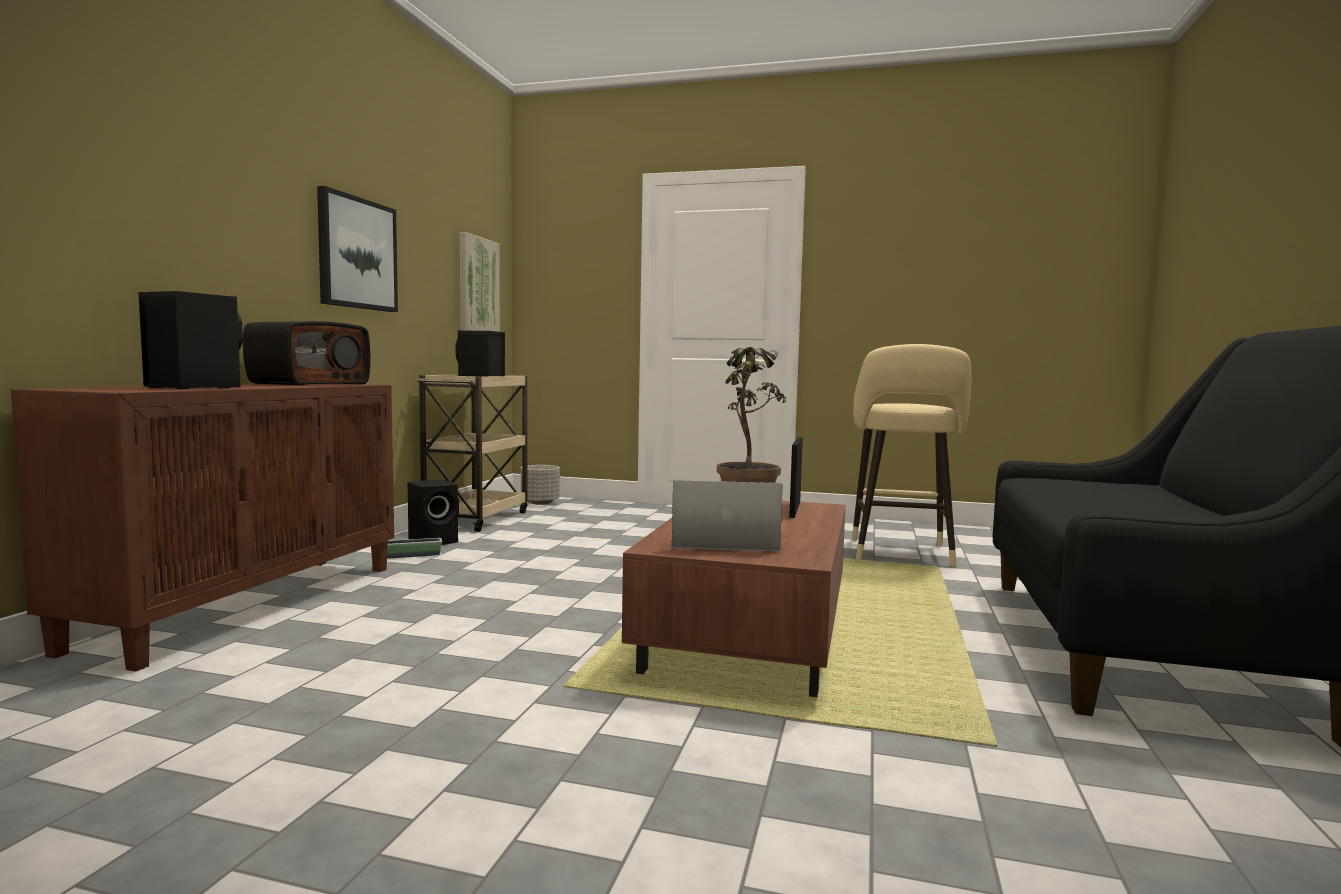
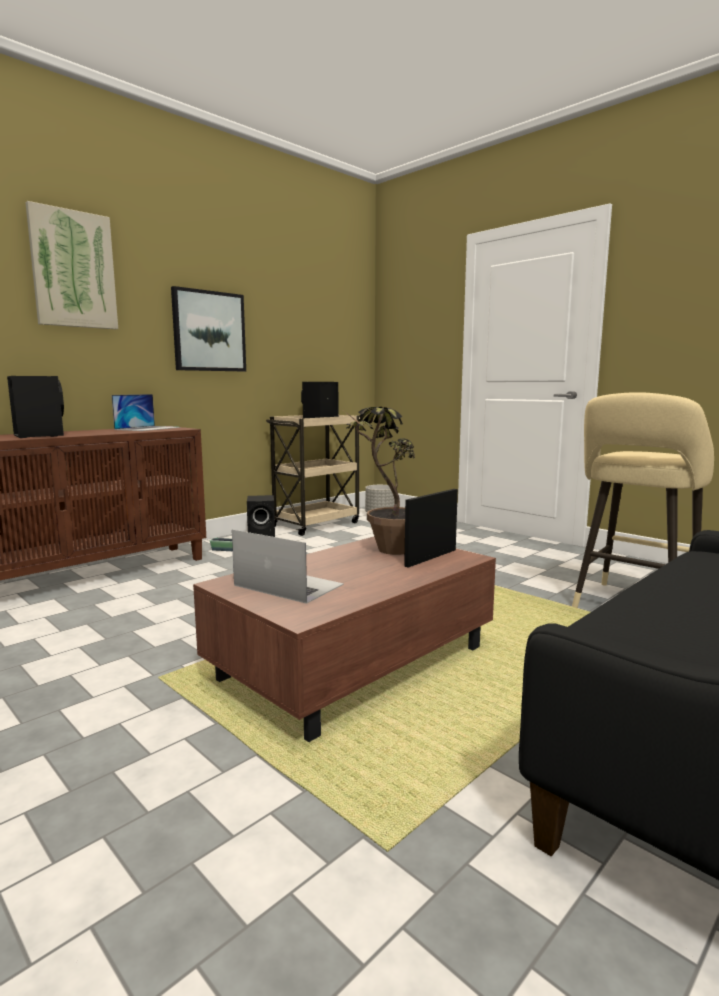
camera: 30 degrees right, 5 degrees up
(309, 383) = (148, 428): radio -> laptop
(477, 288) = (334, 346): picture -> picture (73, 270)

